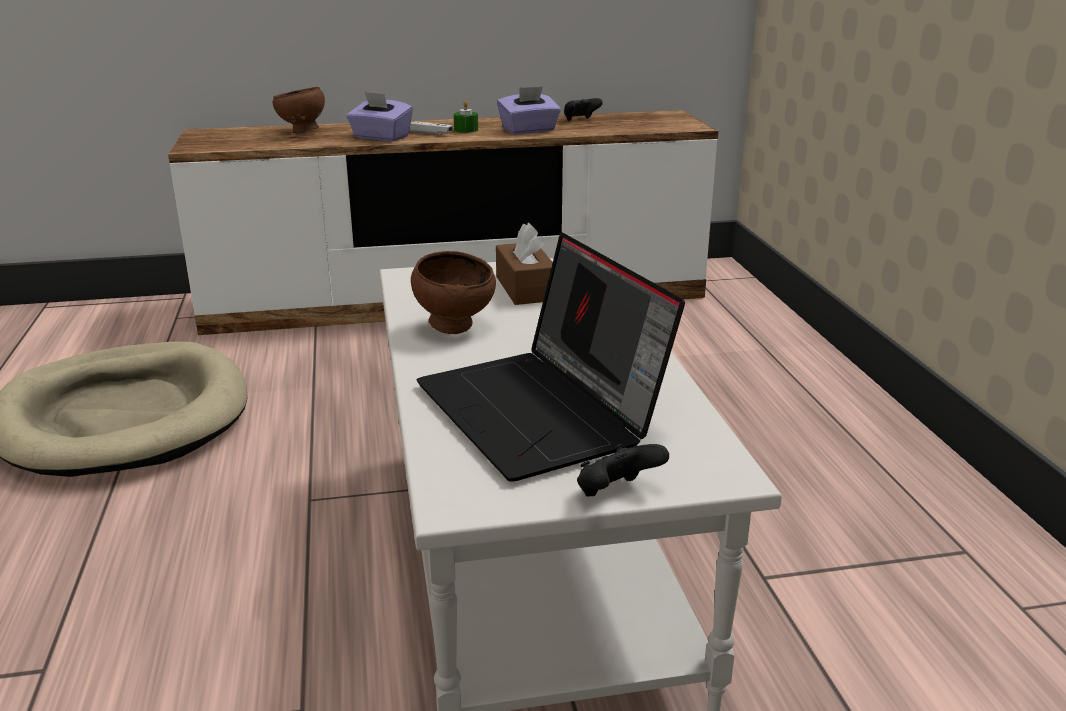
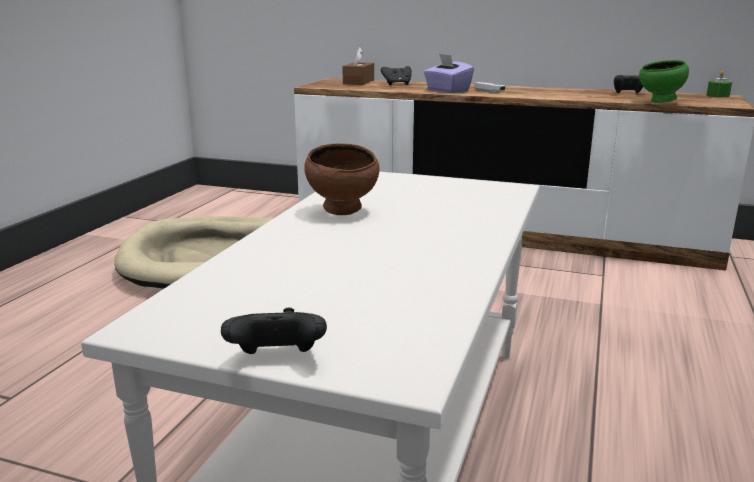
camera: 30 degrees right, 5 degrees down
(302, 133) = (397, 84): brown bowl -> black game controller
(466, 130) = (520, 91): green candle -> green candle (717, 96)
(525, 288) = (440, 196): brown tissue box -> brown tissue box (358, 82)
(529, 130) = (572, 96): purple tissue box -> none
(543, 412) = (318, 281): laptop -> none
(625, 131) = (660, 102): none -> green bowl

